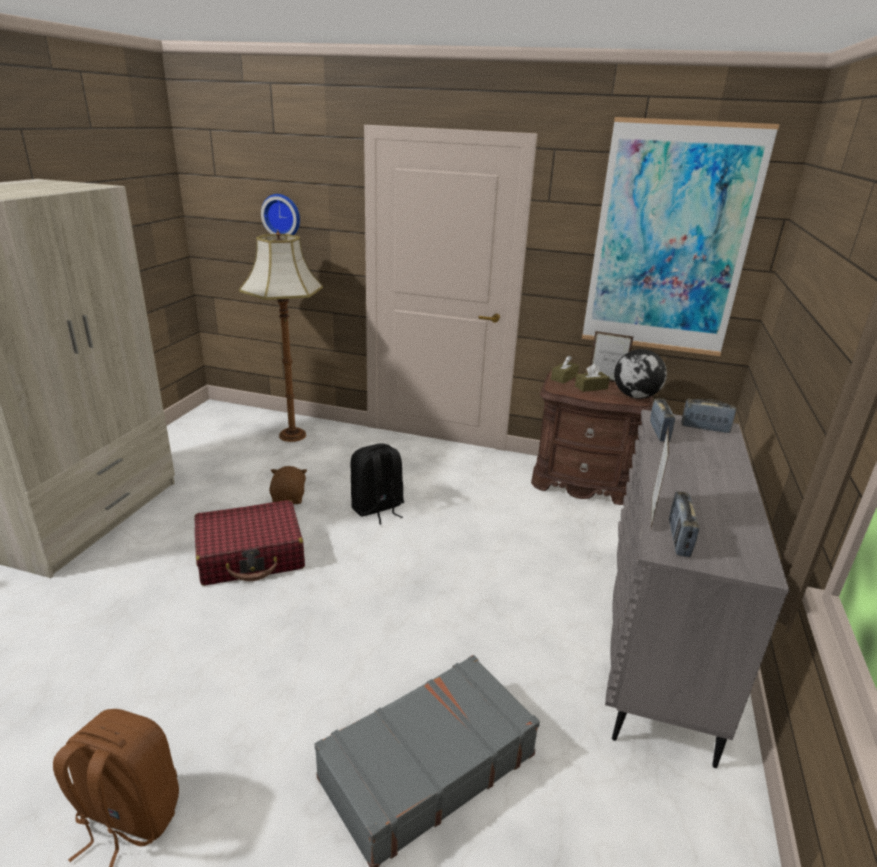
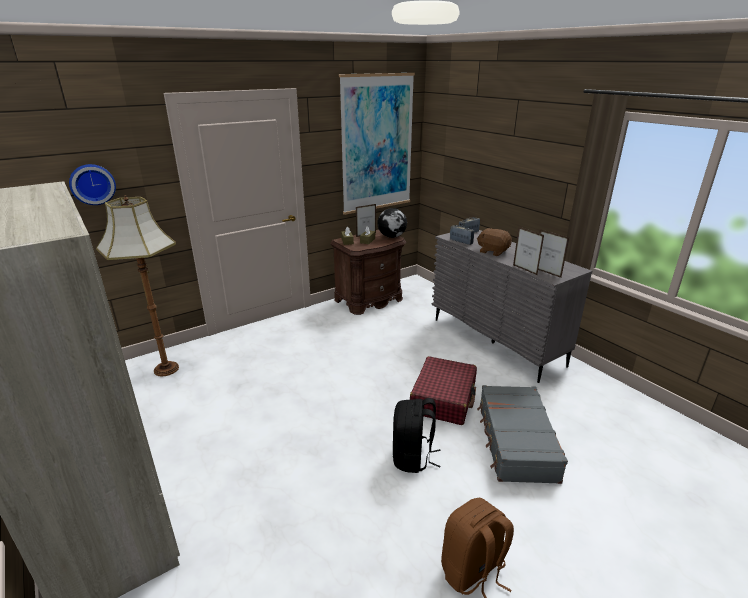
camera: 50 degrees left, 0 degrees up
(251, 555) = (287, 441): red suitcase -> red suitcase (443, 398)
(289, 498) = (244, 401): brown plush toy -> brown plush toy (493, 251)
(377, 508) = (305, 371): black backpack -> black backpack (413, 457)
(678, 538) = (547, 273): radio -> picture frame

